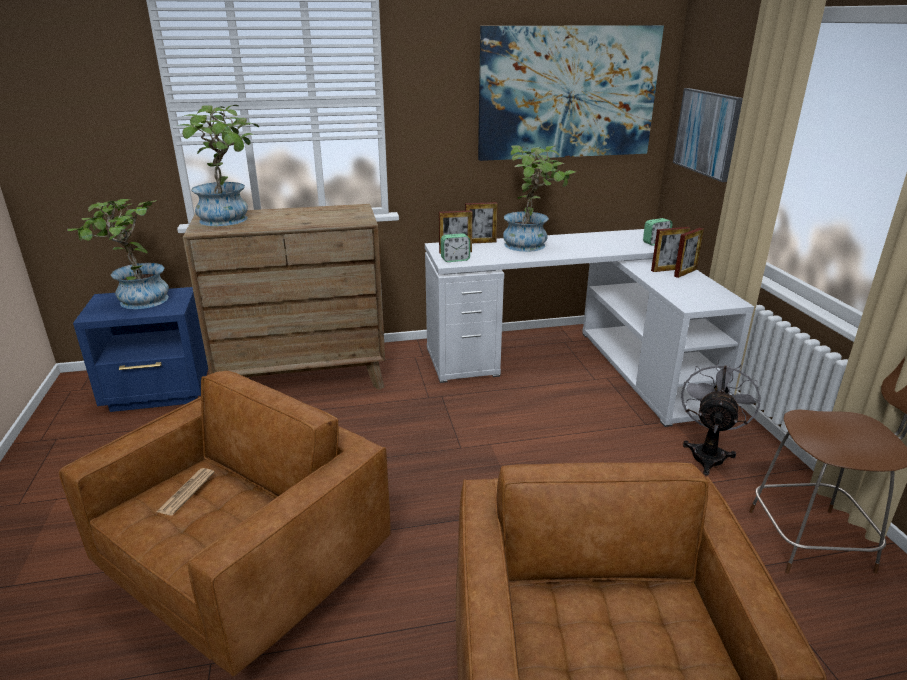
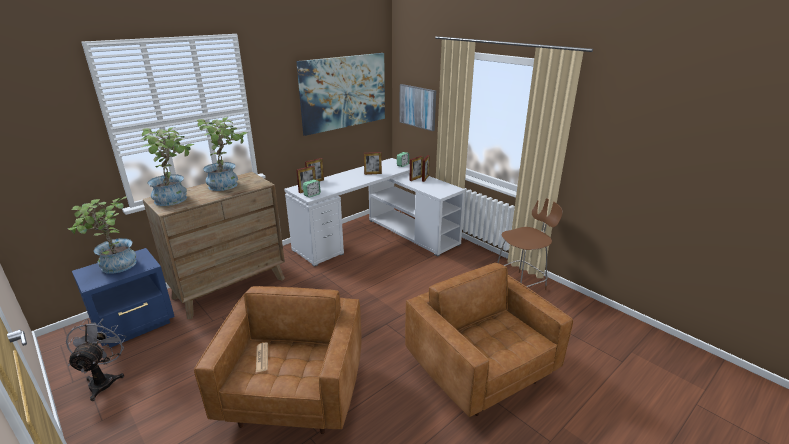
camera: 30 degrees left, 0 degrees up
(531, 245) = (344, 178): potted plant -> potted plant (228, 184)
(587, 247) = (373, 173): none -> picture frame
(708, 453) = (462, 262): grey fan -> grey fan (104, 380)

